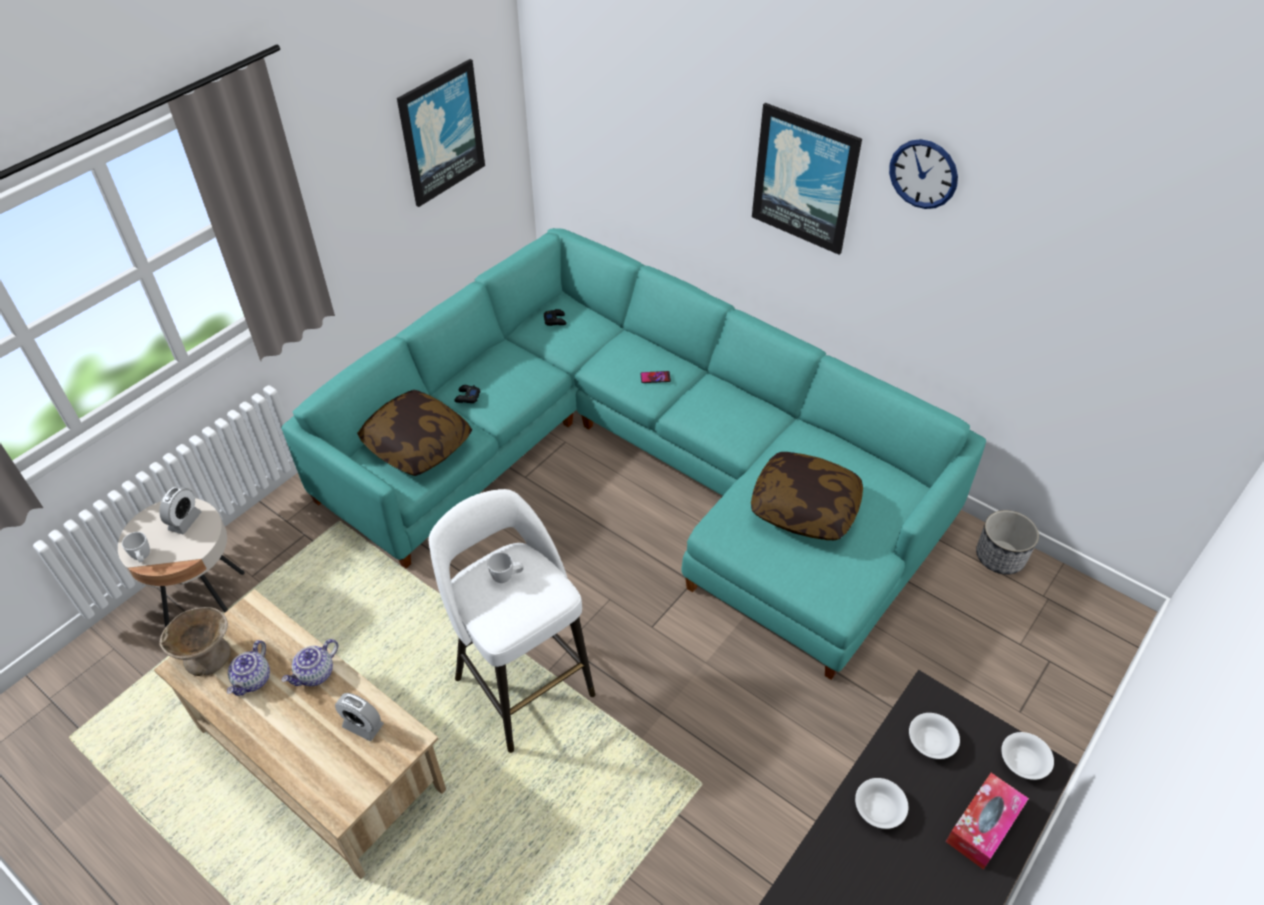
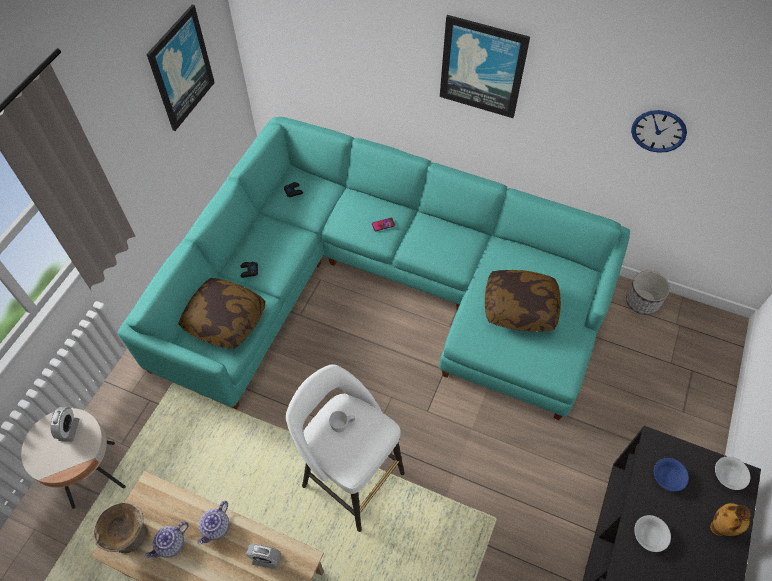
camera: 15 degrees left, 10 degrees up
(143, 558) = (47, 469): white mug -> none
(253, 680) = (171, 544): teapot -> teapot turned 45 degrees clockwise
(923, 174) = (580, 58): wall clock -> wall clock (658, 131)
(930, 741) = (667, 477): white bowl -> blue bowl
(983, 825) = (717, 529): tissue box -> vase

